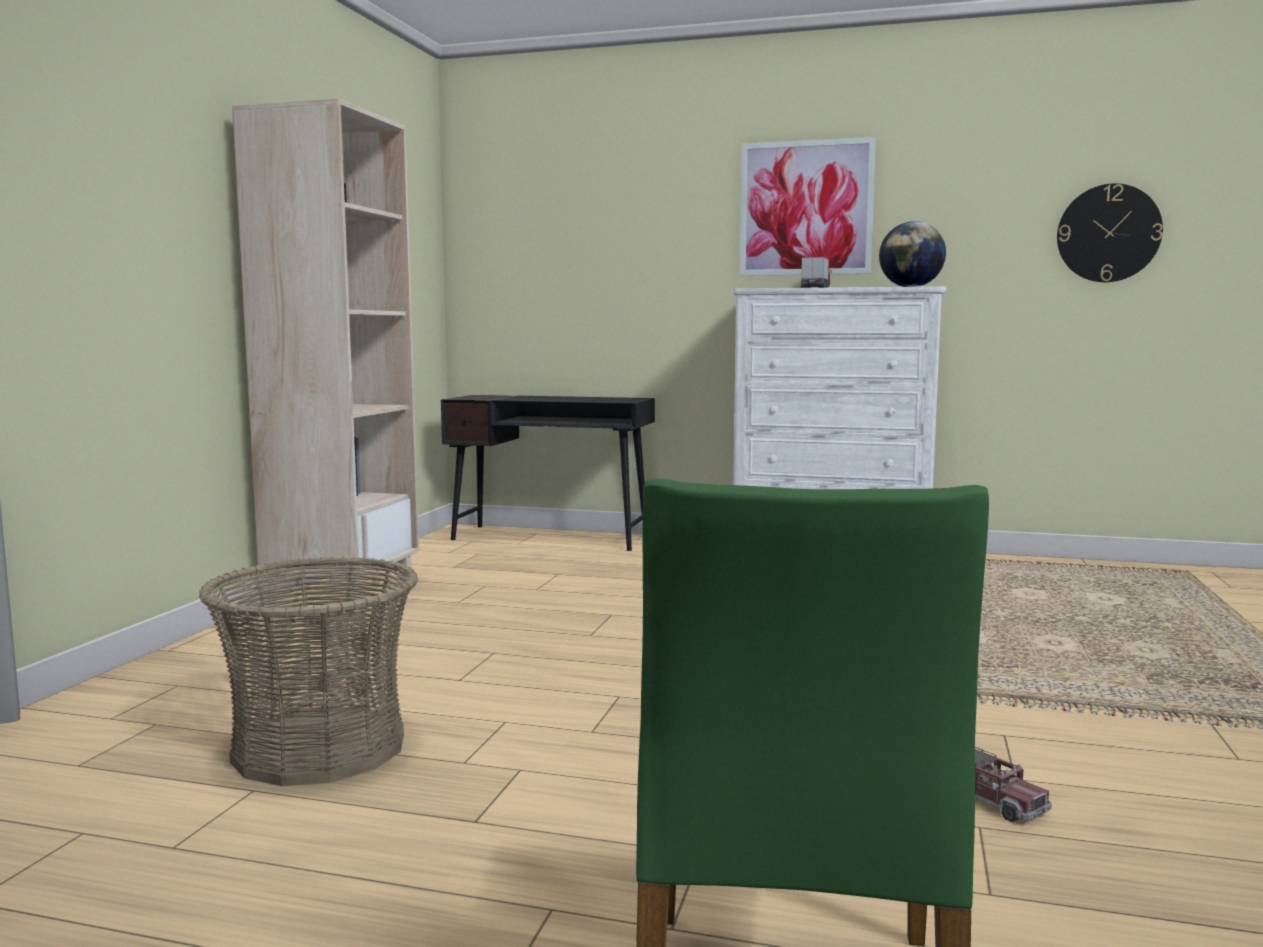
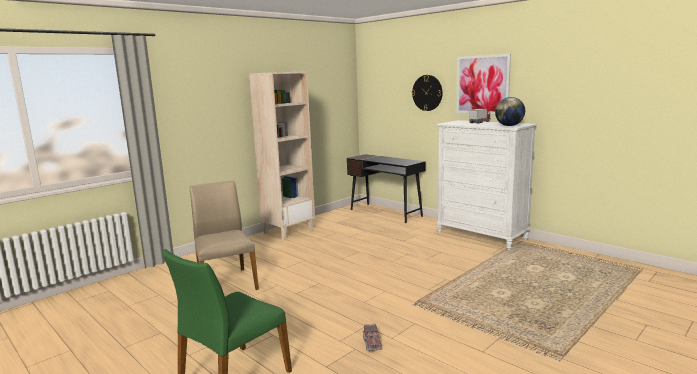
camera: 30 degrees right, 5 degrees up
(319, 747) = (226, 283): basket -> beige chair
(1108, 233) = (616, 100): wall clock -> wall clock (427, 93)

